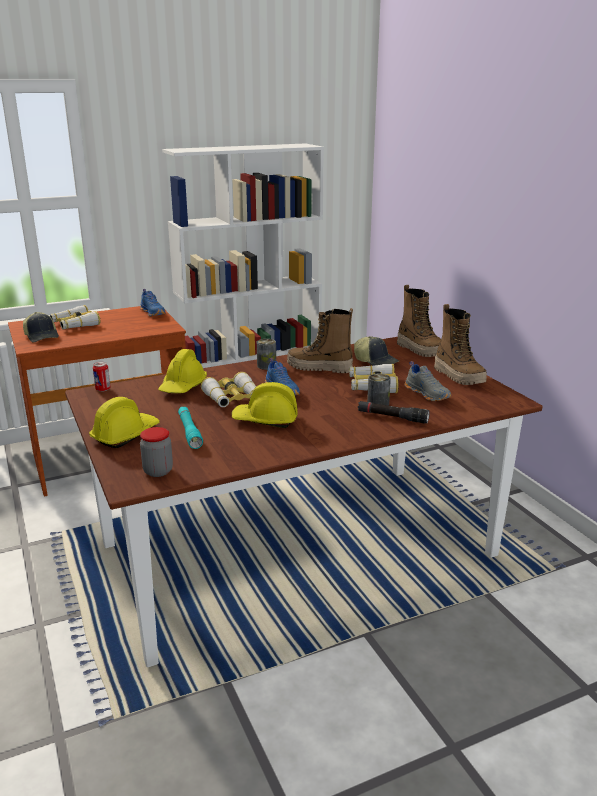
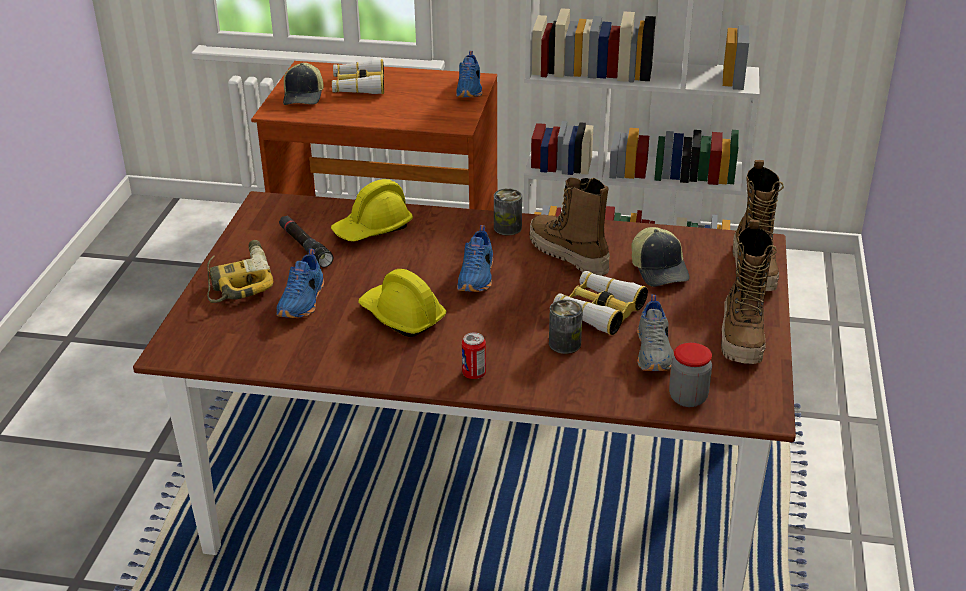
camera: 35 degrees right, 10 degrees up
(103, 389) = (287, 203): can -> can (474, 374)
(125, 435) = (238, 280): yellow hard hat -> power drill
(158, 471) = (214, 344): jar -> jar (688, 398)
(189, 432) = (303, 302): turquoise flashlight -> blue shoe
(233, 398) = (405, 268): binoculars -> none
(392, 417) = (555, 372): black flashlight -> black flashlight (305, 247)

